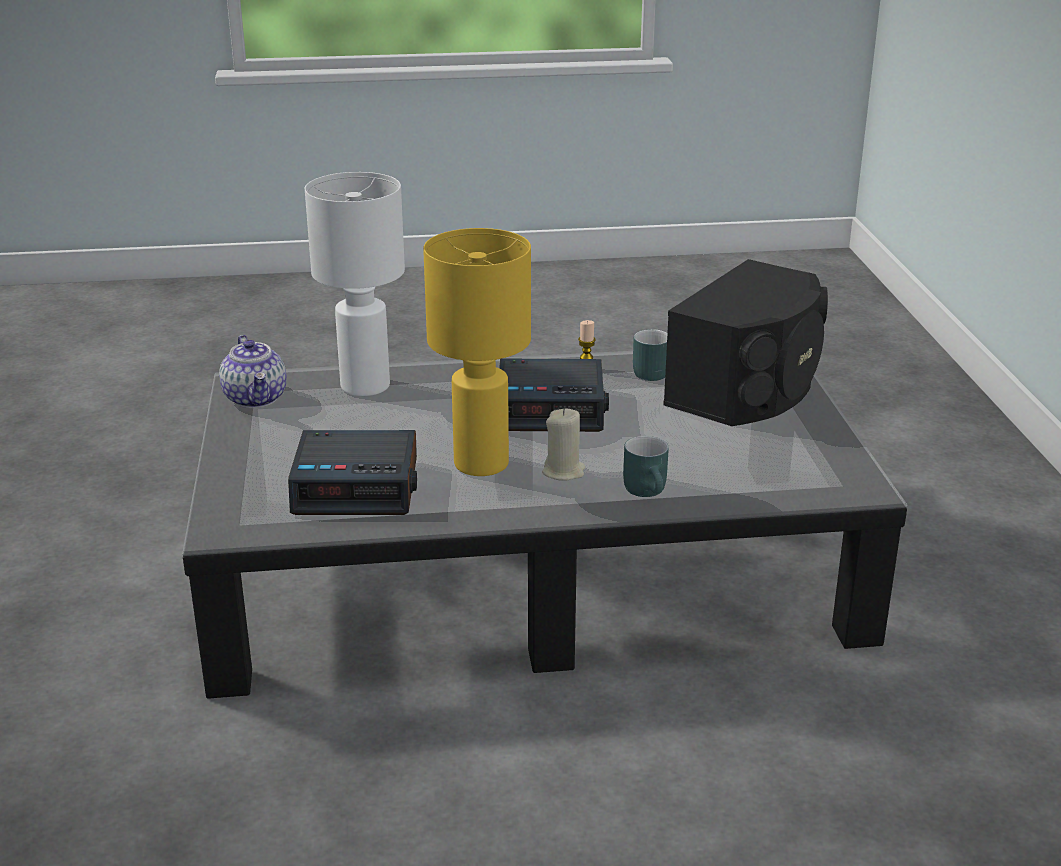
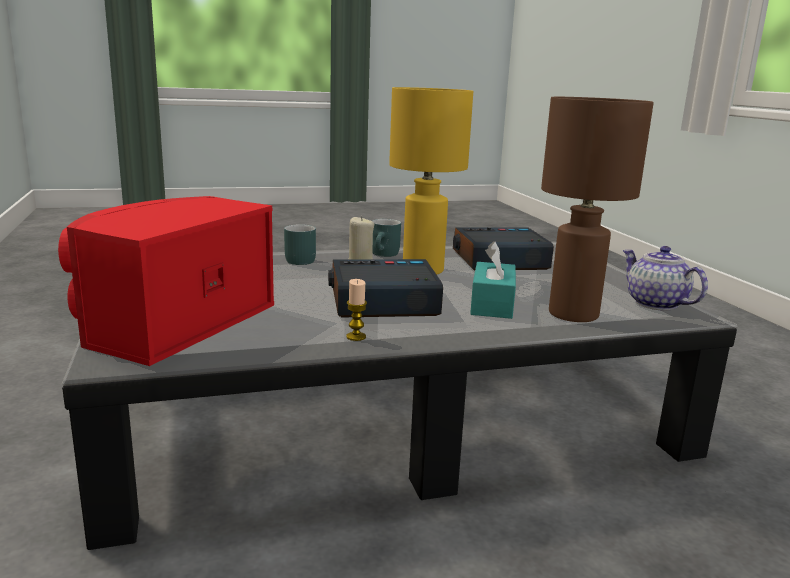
camera: 170 degrees right, 10 degrees down
(365, 385) = (574, 315): white table lamp -> brown table lamp
(436, 402) = (492, 304): none -> turquoise tissue box
(650, 371) = (280, 335): turquoise mug -> turquoise mug (385, 255)
(749, 388) = (174, 321): black speaker -> red speaker

